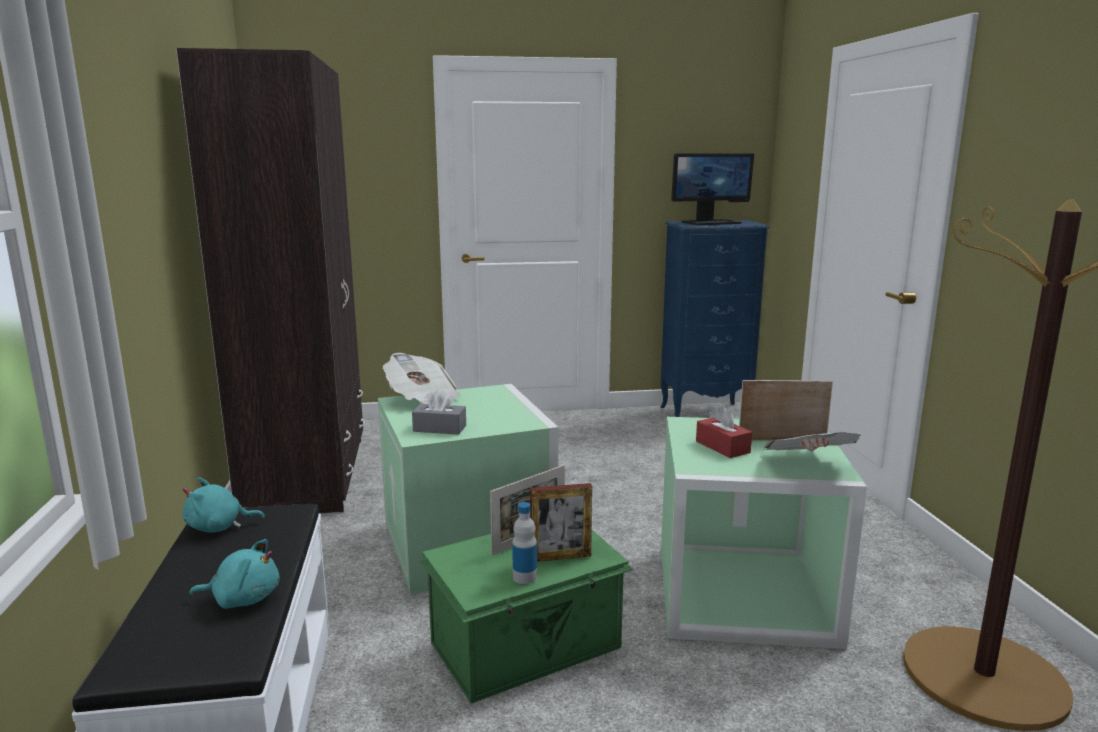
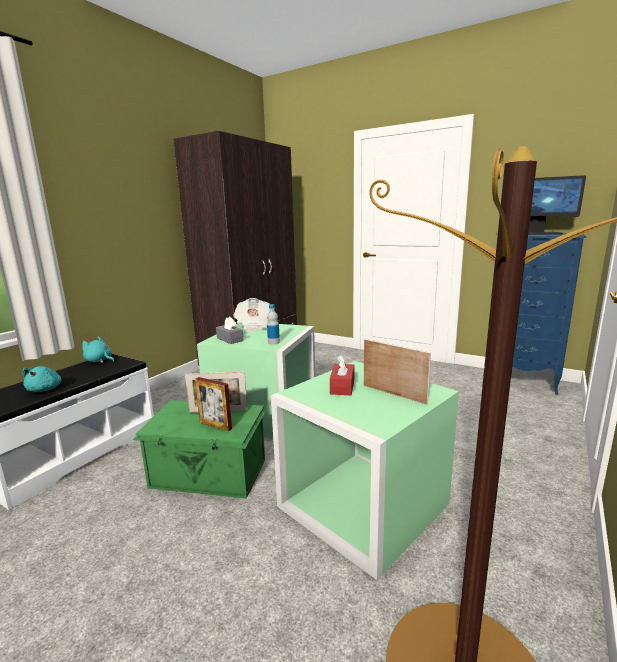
camera: 40 degrees right, 0 degrees up
(243, 598) = (45, 389): turquoise plush toy -> turquoise plush toy turned 45 degrees clockwise
(524, 577) = (182, 428): bottle -> bottle (273, 342)
(807, 466) = (369, 415): newspaper -> none

